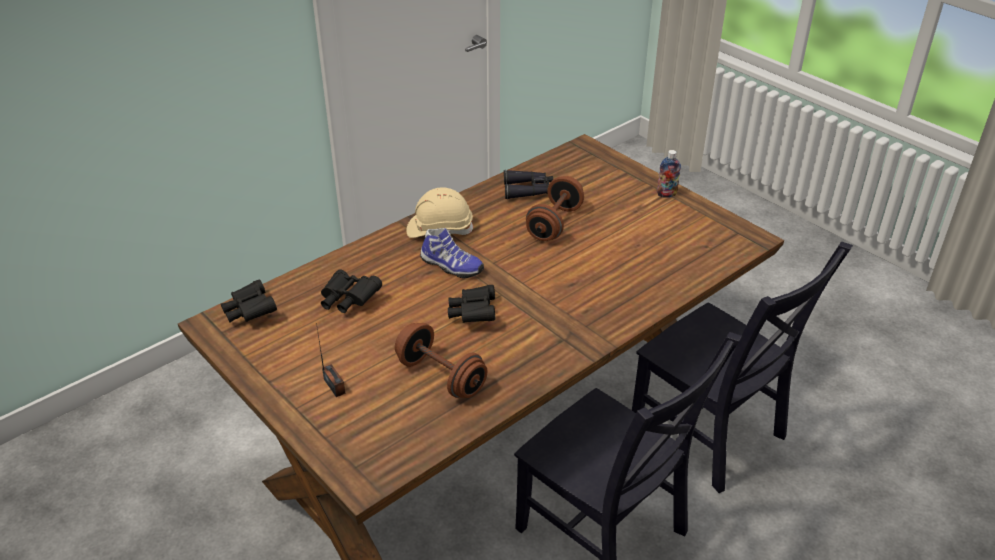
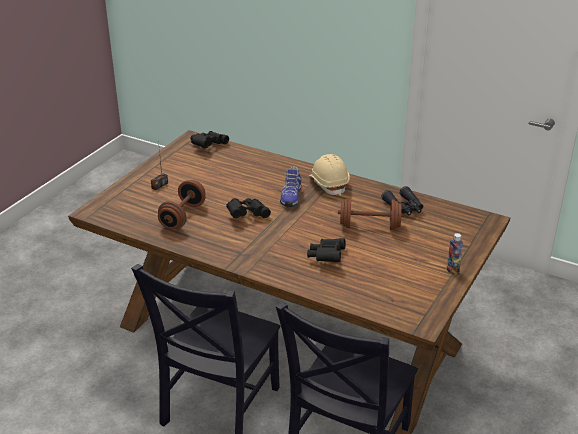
camera: 70 degrees right, 5 degrees down
(348, 300) = (235, 171): black binoculars -> black binoculars (326, 257)

